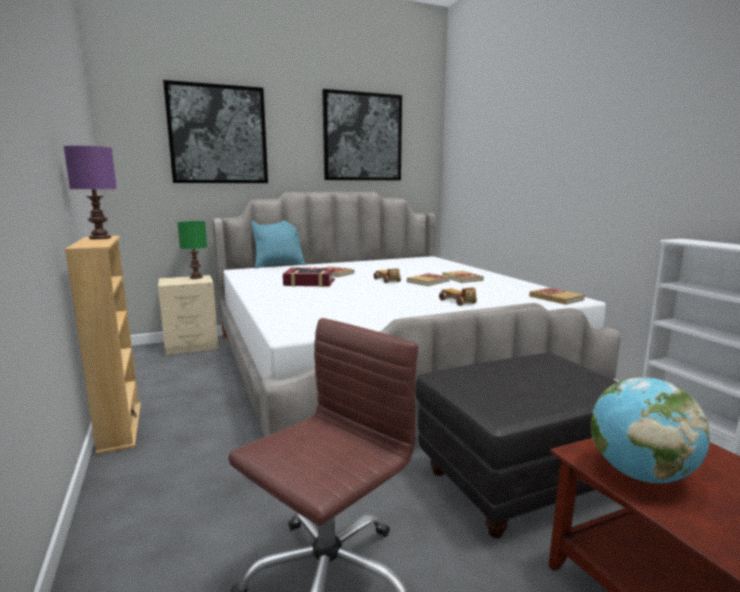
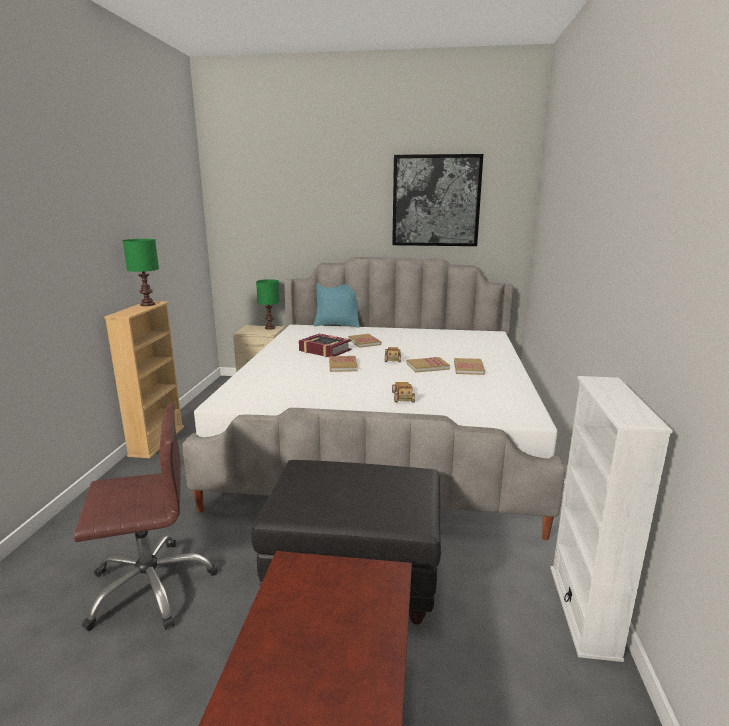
camera: 30 degrees right, 5 degrees up
(99, 238) = (147, 304): purple table lamp -> green table lamp
(218, 135) = (296, 204): picture -> none
(556, 298) = (511, 412): book -> book (343, 365)
(640, 474) = (297, 594): globe -> none

